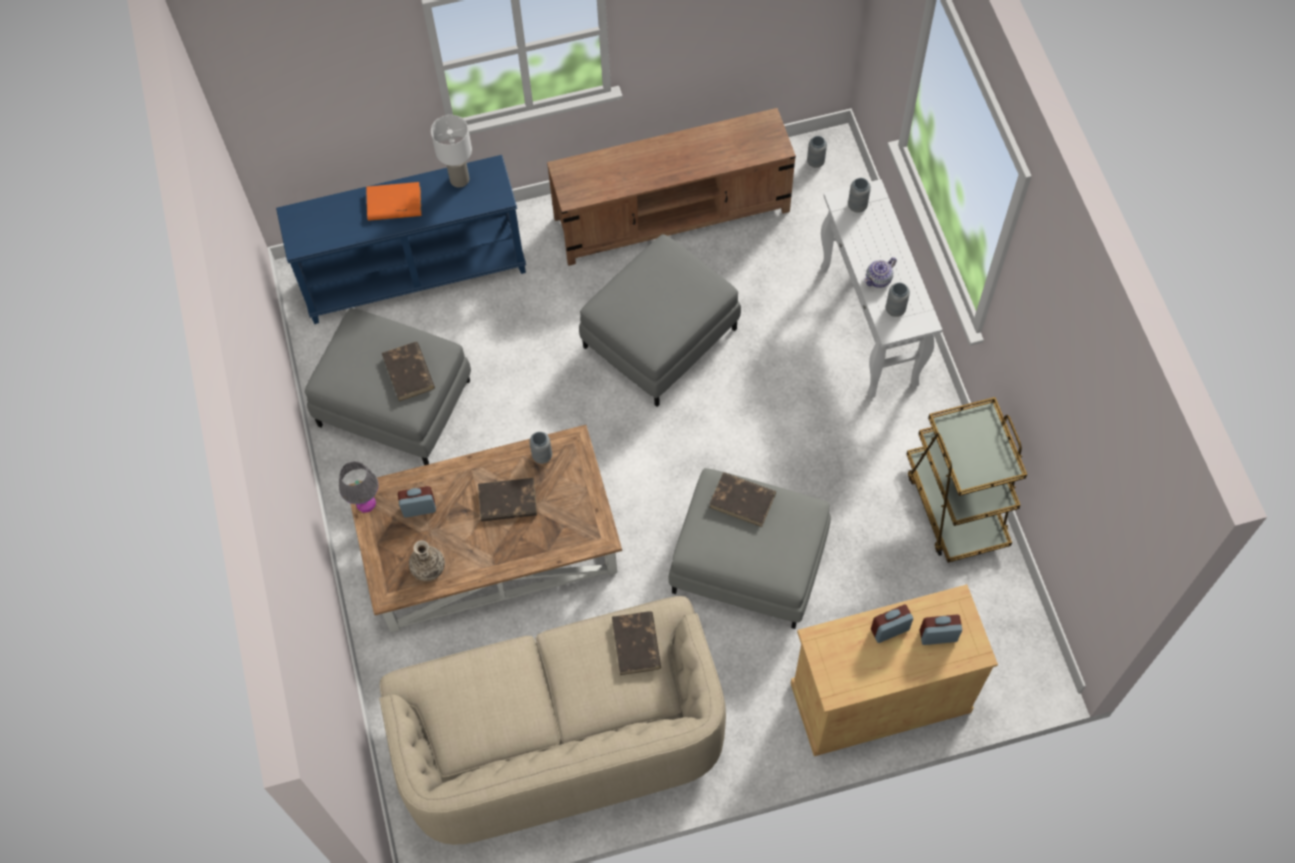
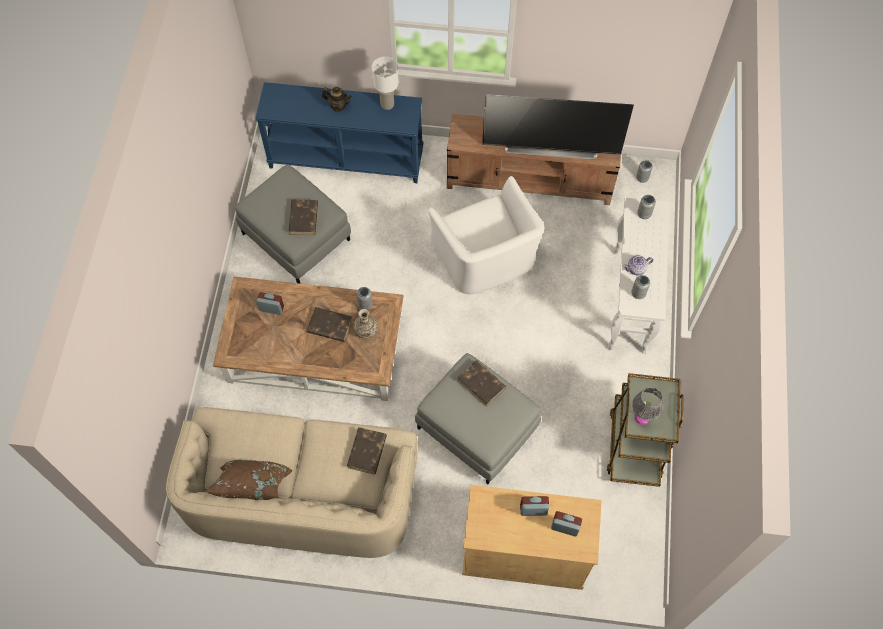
camera: 20 degrees right, 0 degrees up
(366, 503) = (240, 292): grey table lamp -> grey table lamp (642, 417)
(393, 204) = (338, 105): orange book -> teapot
(428, 567) = (260, 349): vase -> vase (366, 330)
(509, 750) = (254, 488): none -> brown pillow
(660, 338) = (485, 257): grey ottoman -> white armchair
(696, 160) = (551, 146): none -> television

